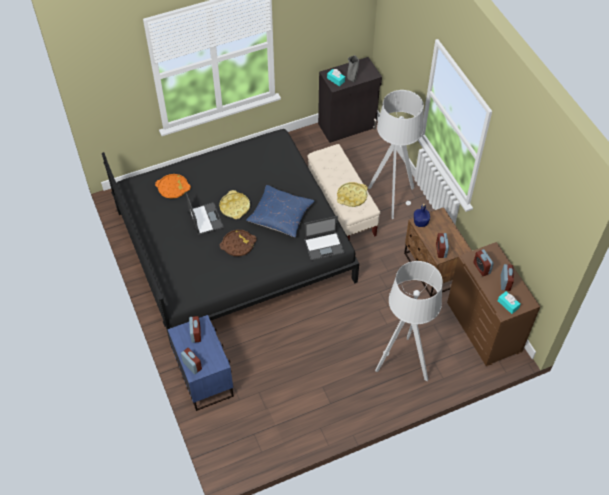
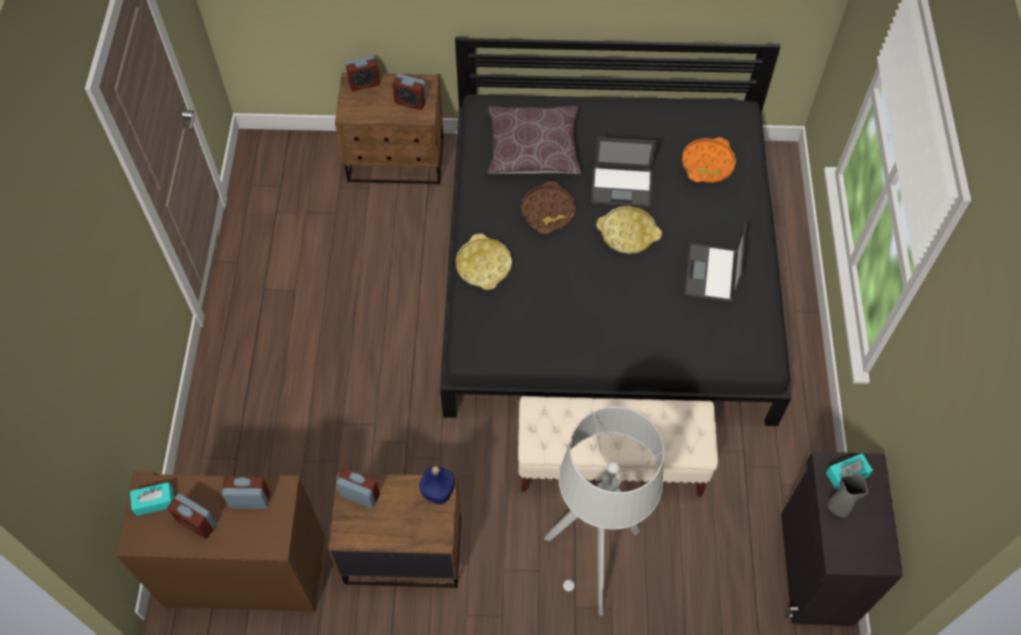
camera: 115 degrees right, 5 degrees up
(198, 267) = (533, 149): none -> brown pillow
(205, 377) = (396, 161): blue nightstand -> brown nightstand
(280, 216) = (577, 291): blue pillow -> none
(324, 246) = (482, 328): laptop -> laptop (711, 274)
(352, 196) = (573, 426): yellow tray -> yellow tray (483, 265)
(403, 362) = (263, 414): grey floor lamp -> none

